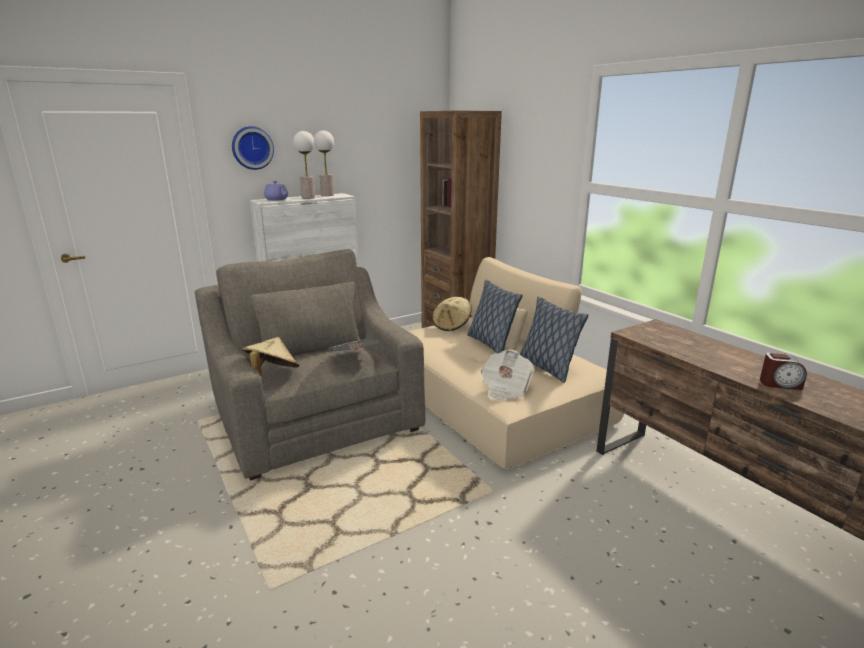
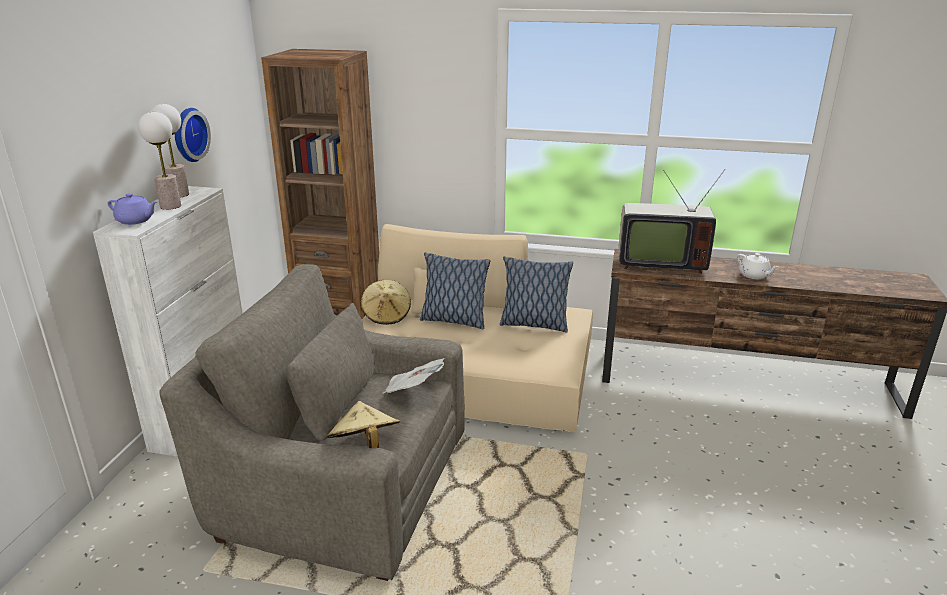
camera: 45 degrees left, 5 degrees up
(252, 148) = (78, 150): wall clock -> wall clock (188, 134)
(505, 388) = (537, 358): newspaper -> none
(679, 340) = (659, 263): none -> television
(780, 384) = (754, 275): alarm clock -> white teapot

